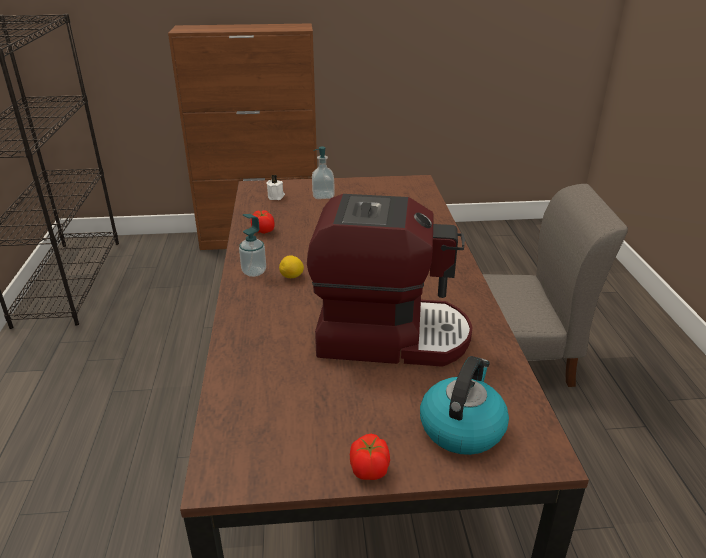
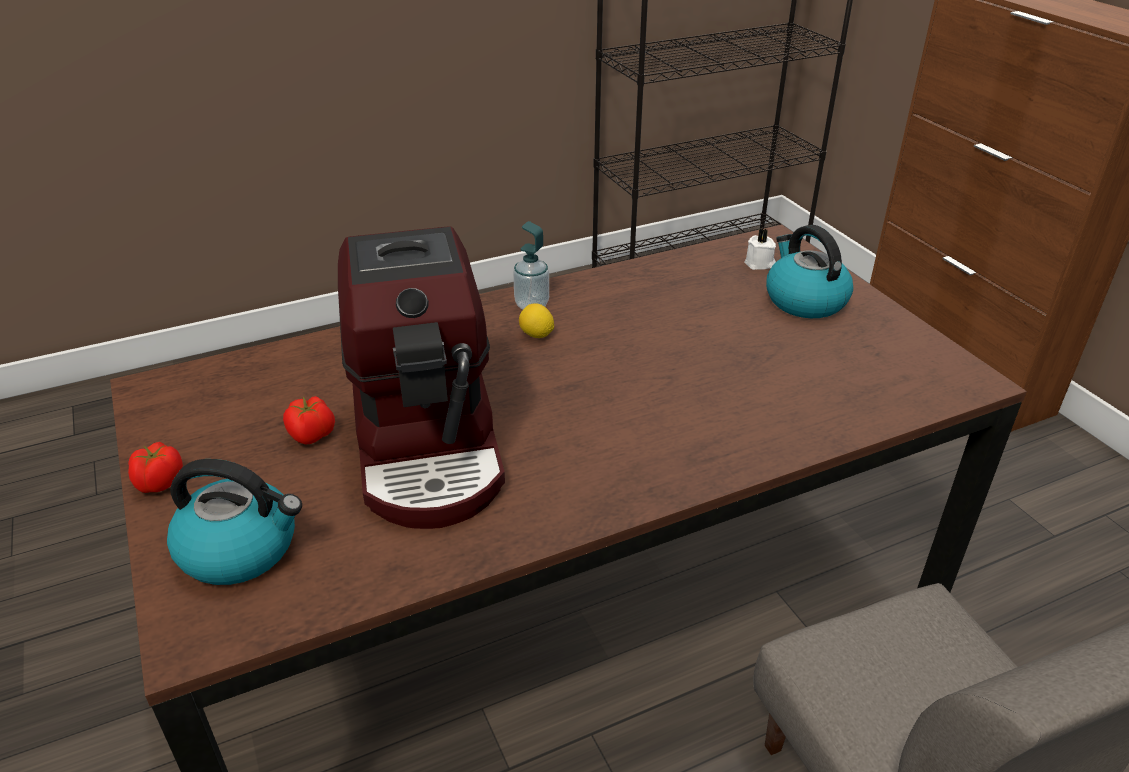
camera: 70 degrees right, 5 degrees up
(263, 231) = (645, 282): tomato -> tomato (313, 435)
(323, 196) = (804, 300): soap dispenser -> kettle

